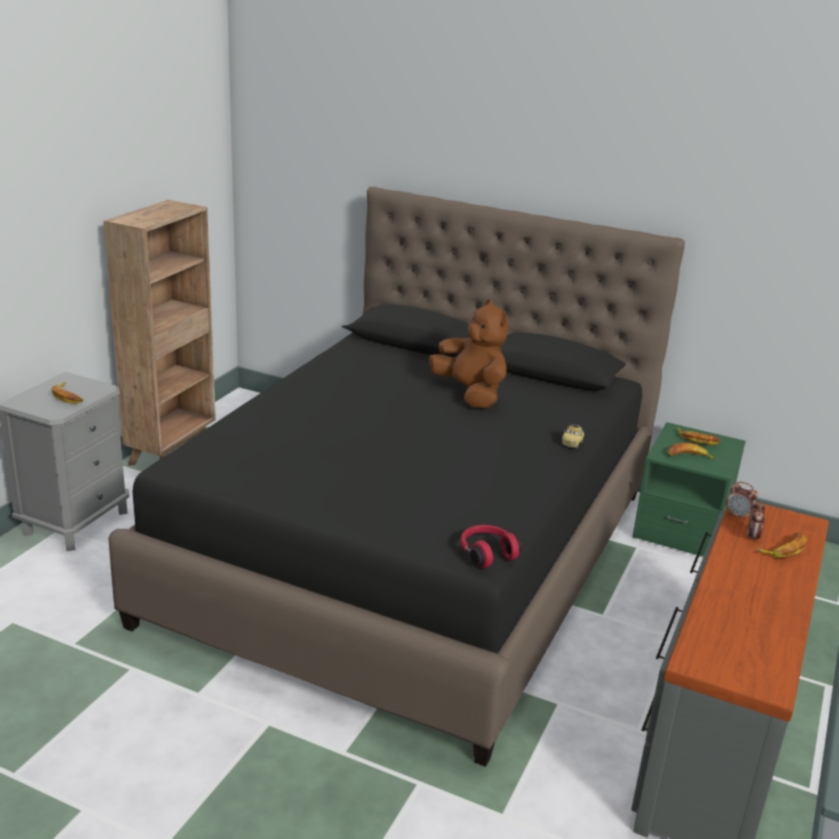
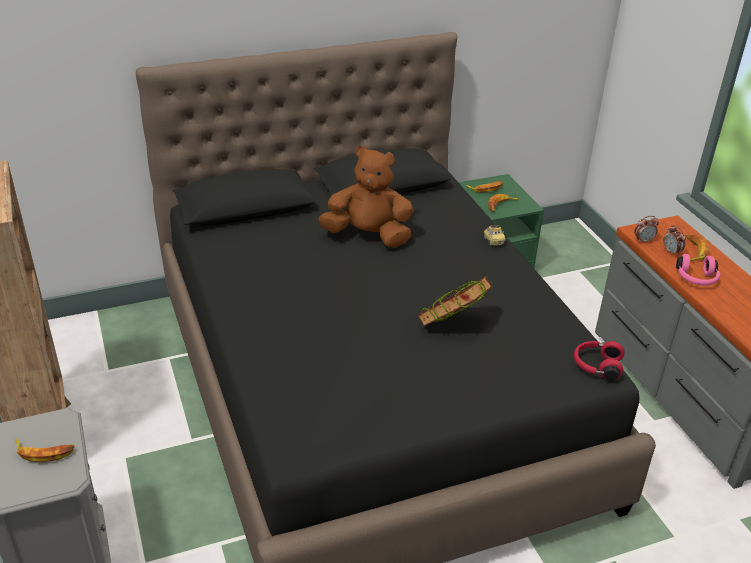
camera: 45 degrees left, 10 degrees up
(421, 470) = (452, 326): none -> book
(736, 566) = (696, 279): none -> pink headphones

